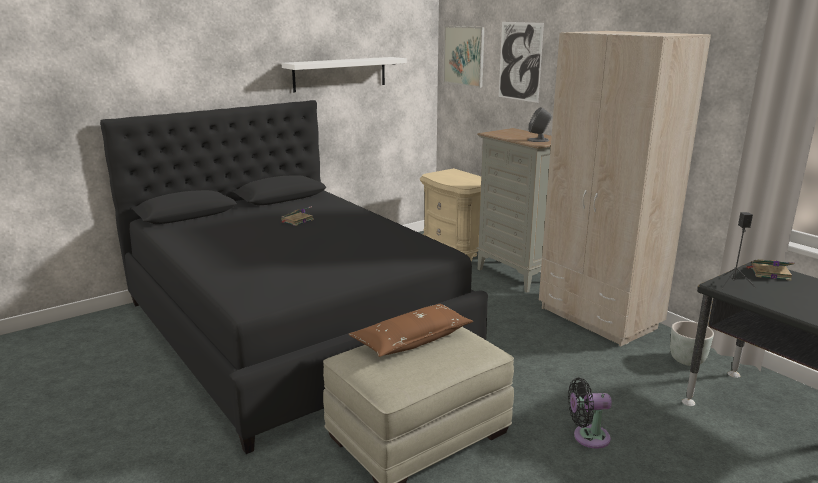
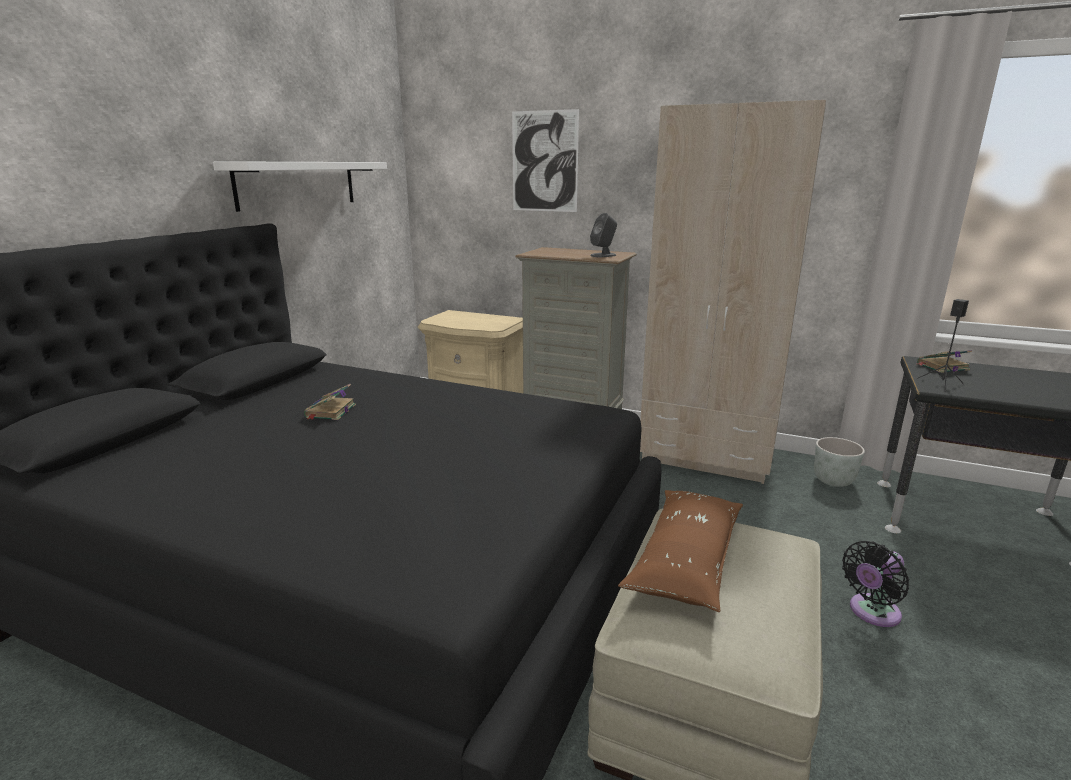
camera: 30 degrees left, 0 degrees up
(464, 56) = (452, 161): picture -> none

